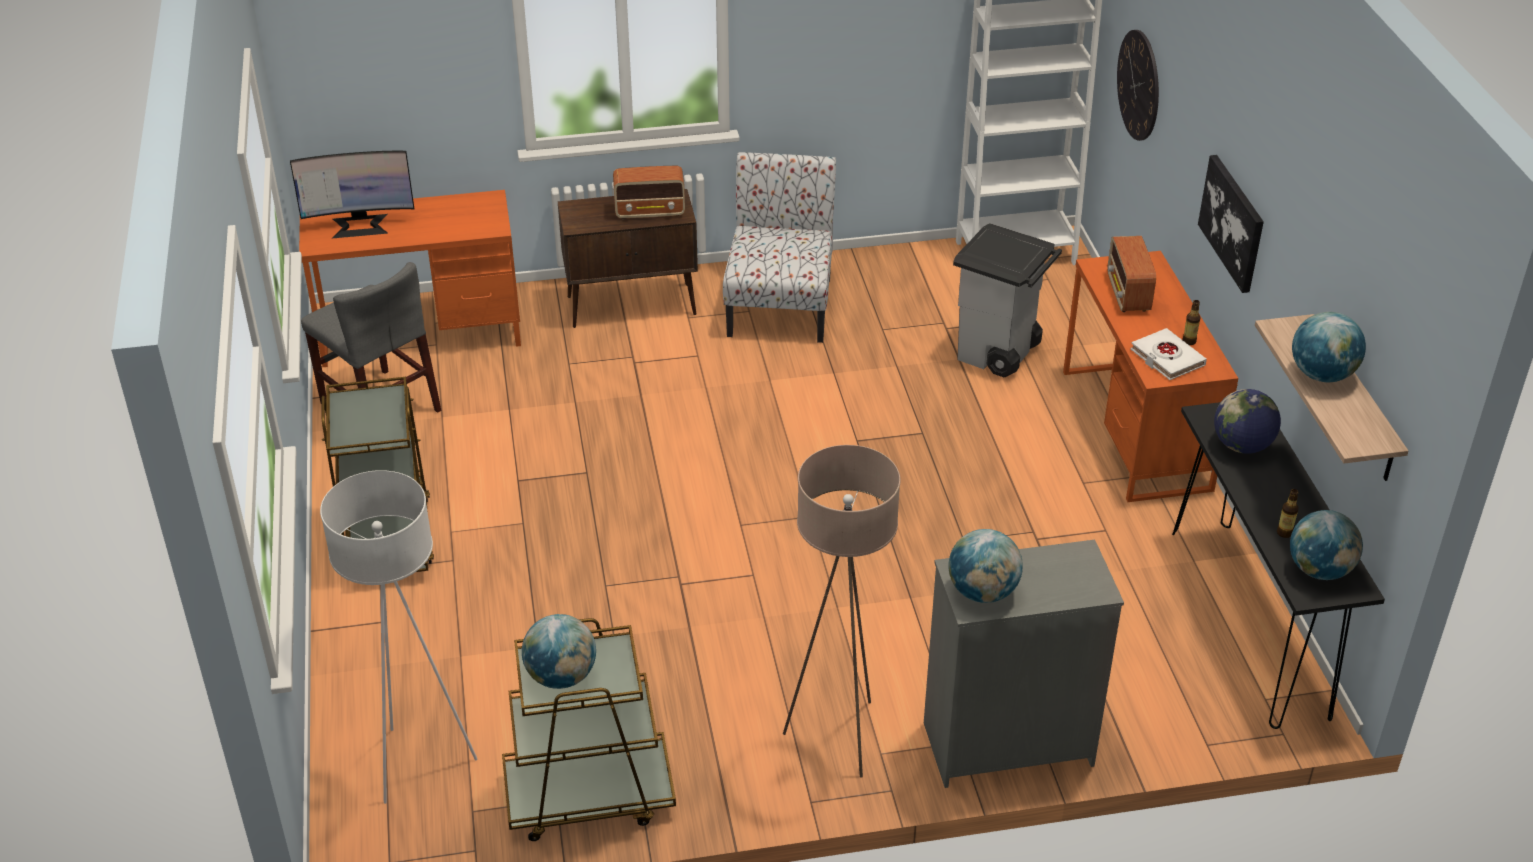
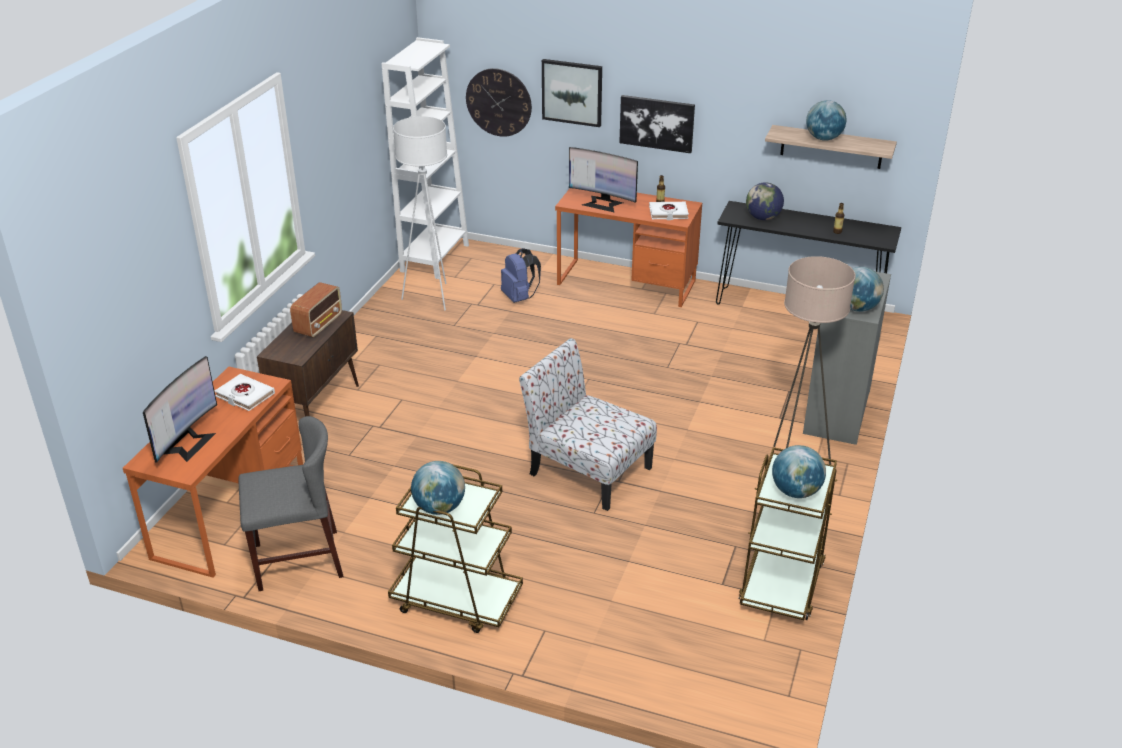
camera: 60 degrees left, 5 degrees down
(418, 763) = (703, 653): white floor lamp -> white floor lamp (431, 297)
(461, 221) = (245, 395): none -> white book
(780, 304) = (386, 351): chair -> chair (587, 470)
(997, 354) = (519, 297): grey trash can -> blue backpack
(1128, 294) = (602, 203): radio -> monitor
(1185, 117) = (572, 92): none -> picture
(1319, 570) = (870, 234): globe -> globe (439, 508)

